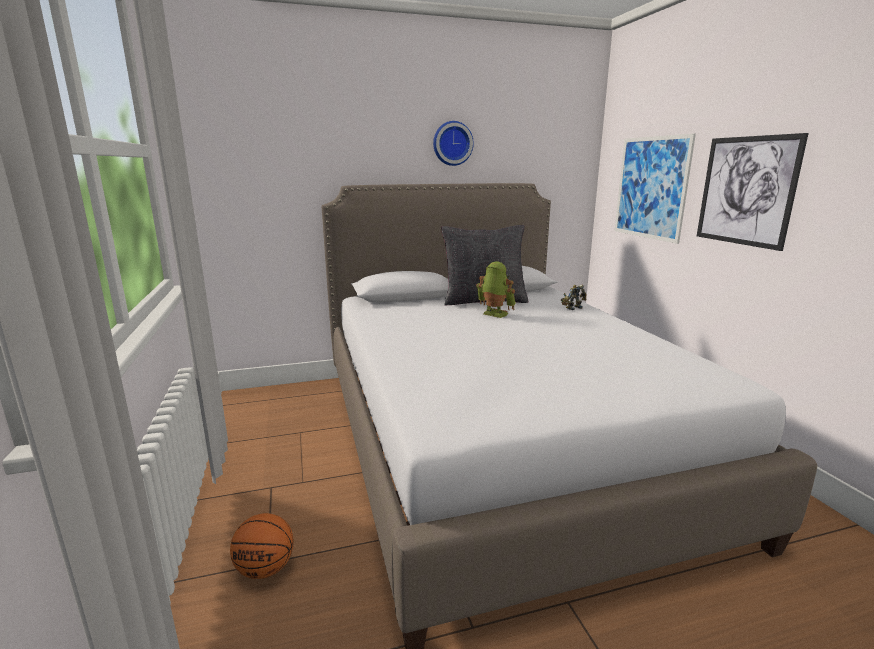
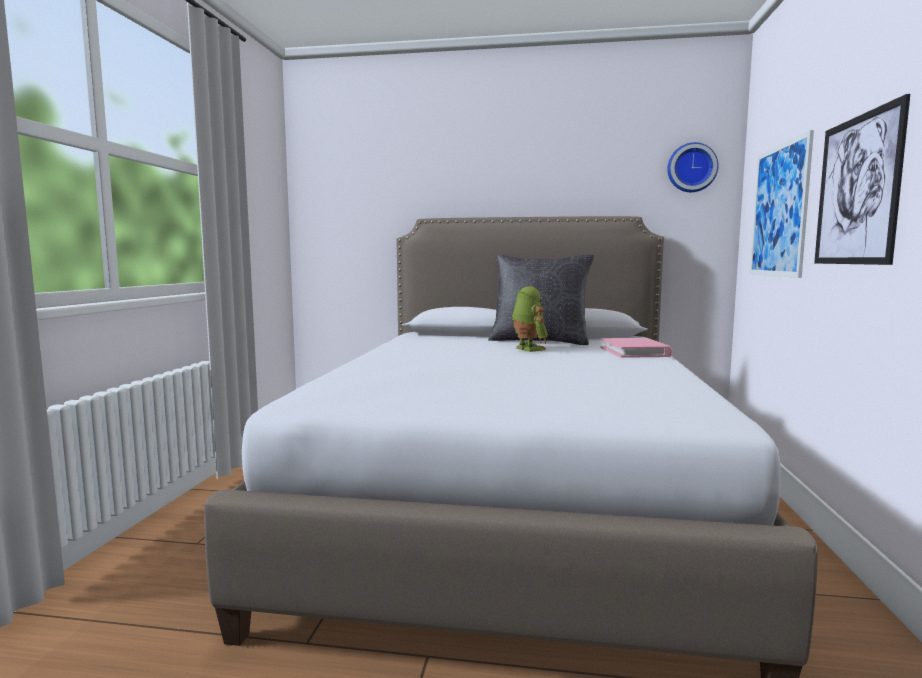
camera: 25 degrees right, 10 degrees down
(265, 568) = (190, 547): basketball -> none
(452, 143) = (542, 175): wall clock -> wall clock (691, 168)
(572, 307) = (634, 352): toy robot -> pink book

